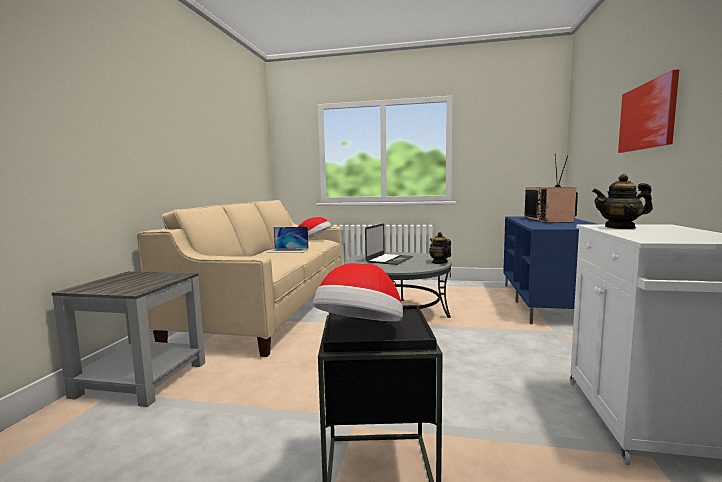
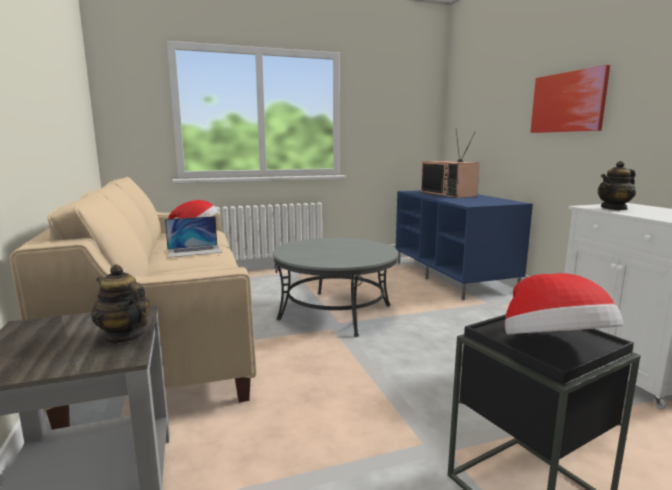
camera: 30 degrees left, 5 degrees up
(389, 259) = (324, 249): laptop -> none
(439, 262) = (382, 248): teapot -> teapot (124, 336)

